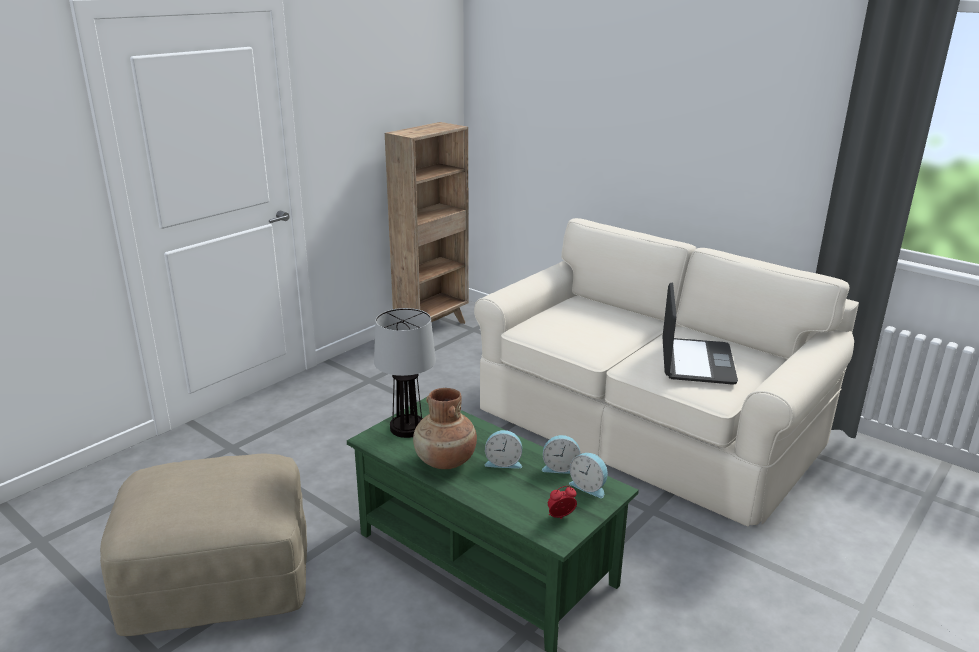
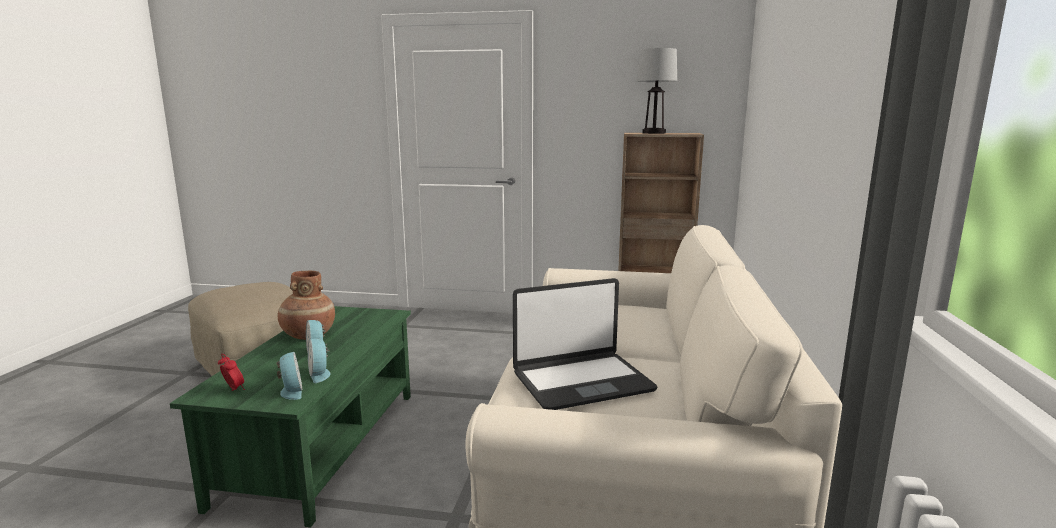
camera: 60 degrees right, 10 degrees down
(408, 428) = (352, 315): table lamp -> table lamp (654, 133)
(589, 487) = (291, 391): alarm clock -> alarm clock turned 150 degrees clockwise

